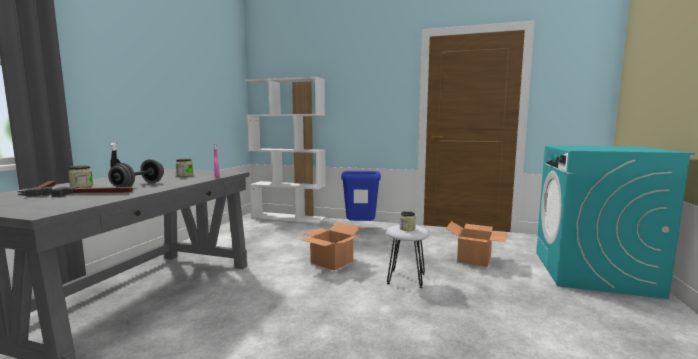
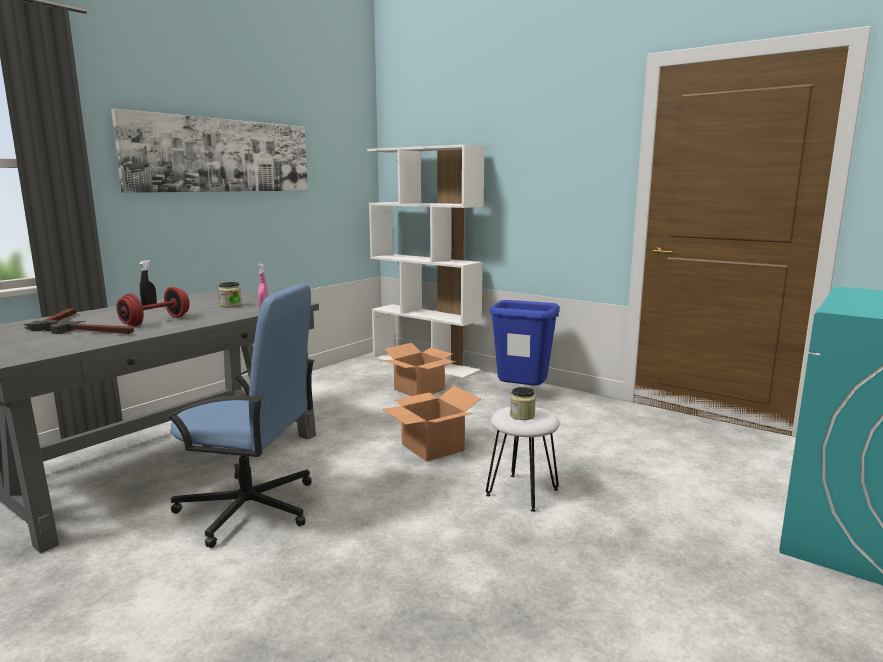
camera: 20 degrees right, 5 degrees up
(81, 186) = (99, 317): jar -> none
(138, 185) = (156, 321): grey dumbbell -> red dumbbell
(155, 74) = (222, 155): none -> picture
(234, 319) = (250, 508): none -> blue office chair
(474, 259) = (668, 477): cardboard box -> cardboard box (419, 389)

